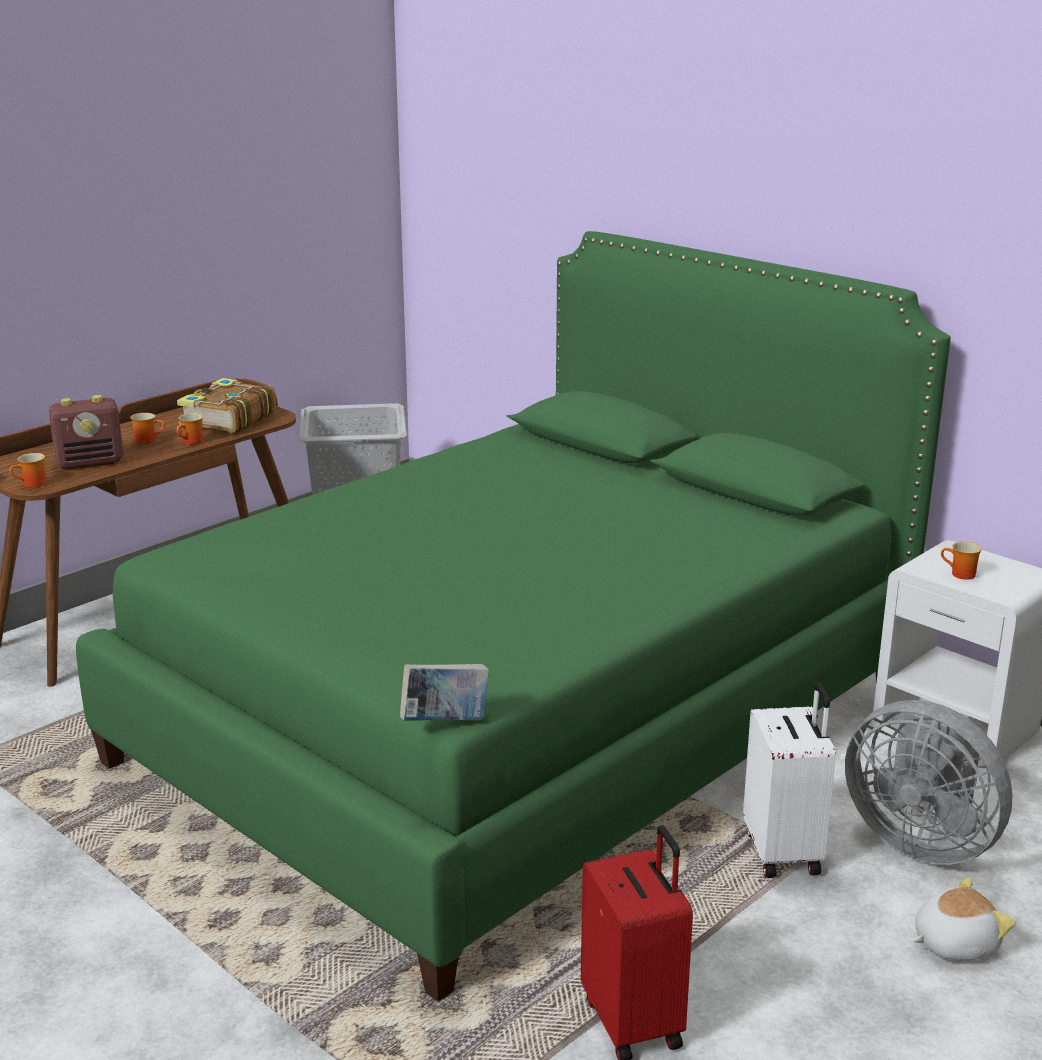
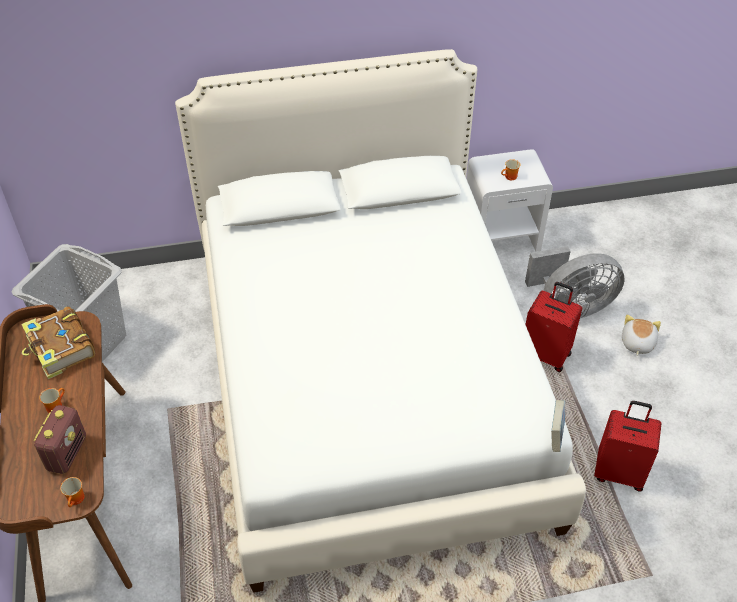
camera: 55 degrees left, 25 degrees up
(192, 442) = (85, 384): mug -> none
(522, 721) = (368, 382): green bed -> white bed
(784, 852) = (546, 354): white suitcase -> red suitcase

